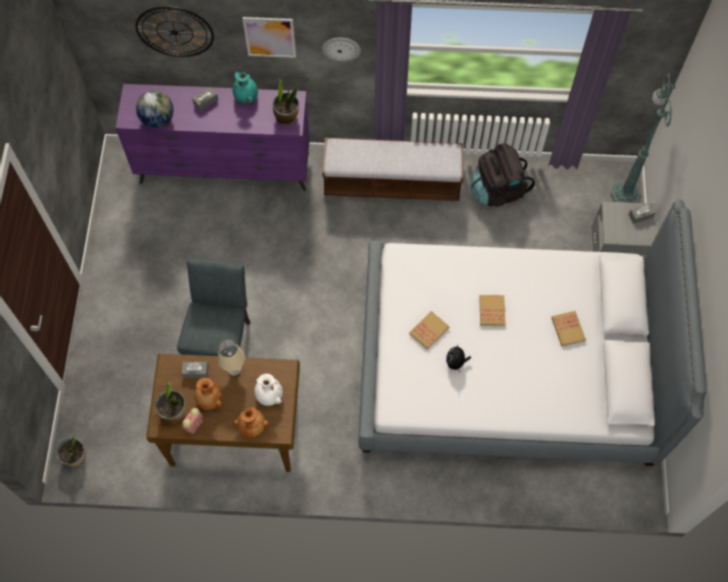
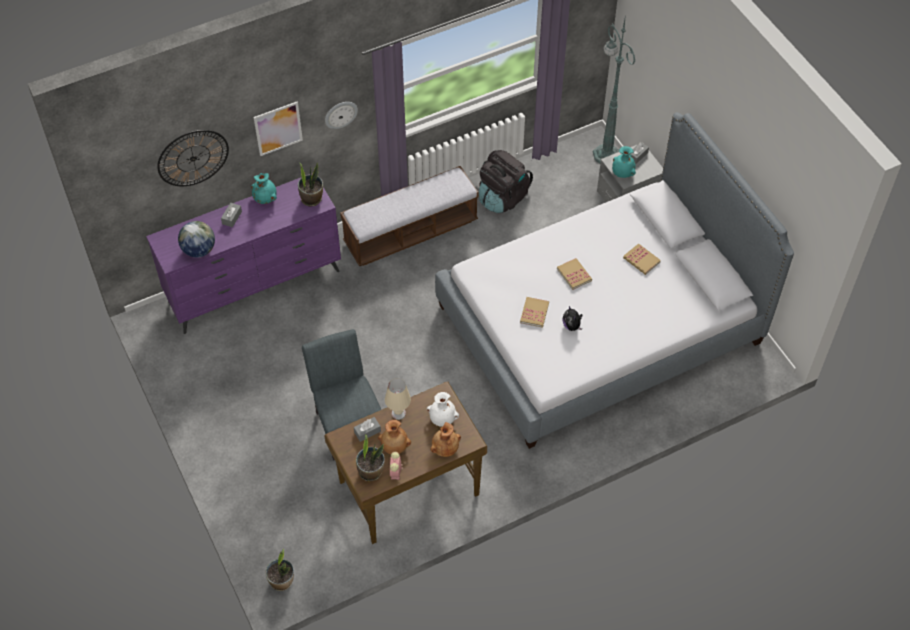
camera: 30 degrees left, 10 degrees down
(613, 227) = (622, 173): none -> turquoise vase

